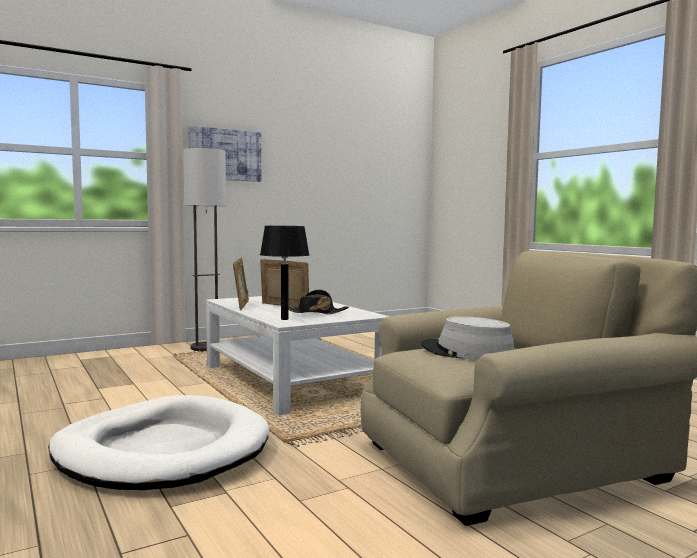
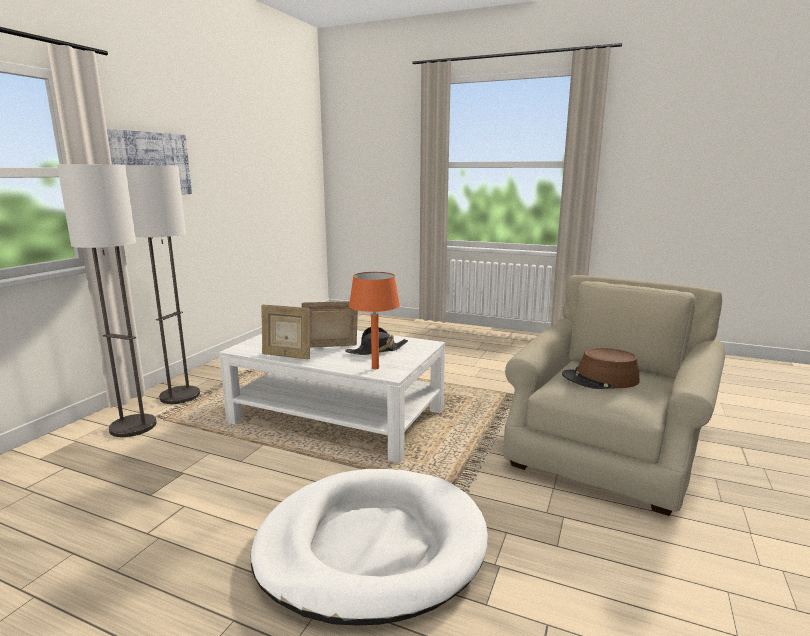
camera: 35 degrees left, 10 degrees up
(151, 356) = (133, 426): none -> floor lamp
(241, 306) = (286, 356): picture frame -> picture frame turned 150 degrees clockwise
(284, 319) = (375, 368): black table lamp -> orange table lamp
(467, 352) = (600, 379): grey hat -> brown hat

